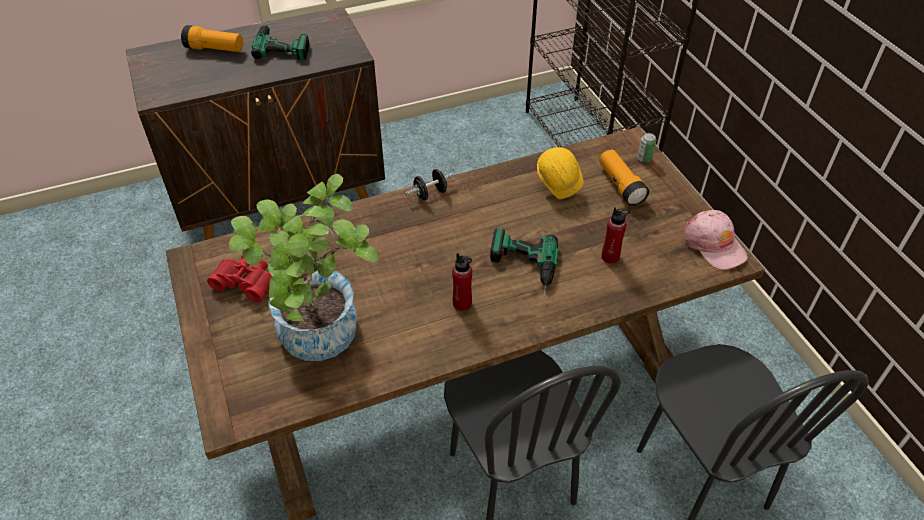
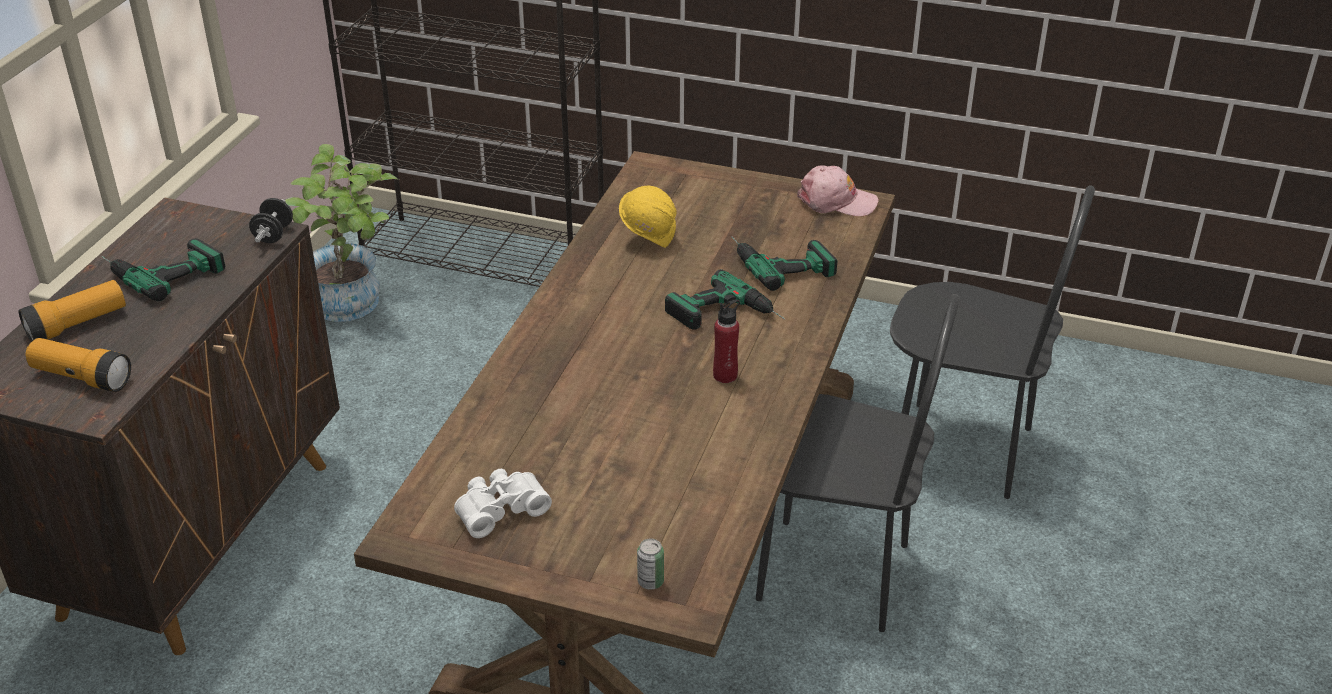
camera: 50 degrees left, 10 degrees down
(246, 282) = (500, 509): red binoculars -> white binoculars
(321, 340) = (658, 491): potted plant -> potted plant (355, 304)
(430, 193) = (544, 318): black dumbbell -> black dumbbell (273, 234)
(610, 257) = (779, 261): red bottle -> power drill
(620, 185) = (697, 205): flashlight -> flashlight (82, 378)
(644, 158) = (681, 173): can -> can (650, 582)

